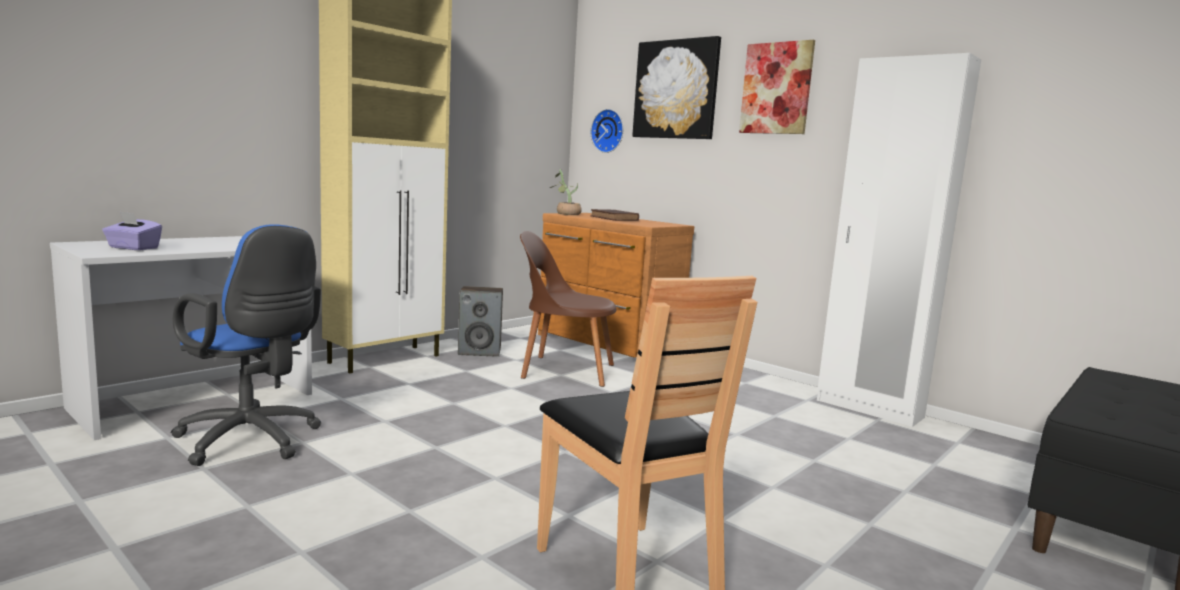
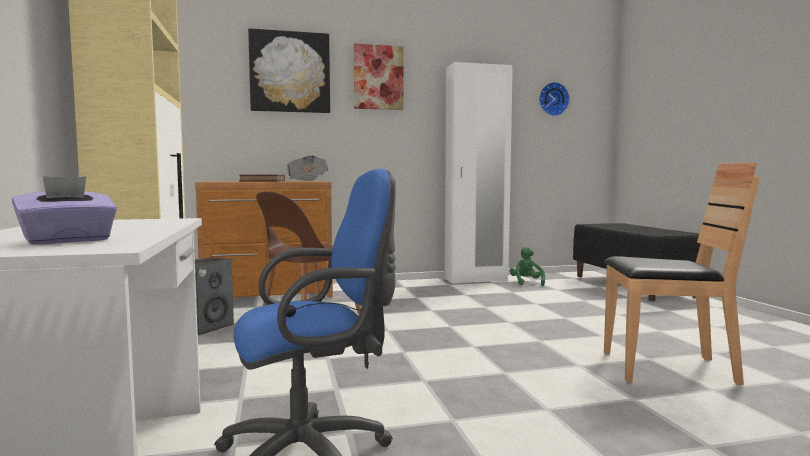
camera: 55 degrees left, 5 degrees down
(565, 214) = (211, 181): potted plant -> none
(609, 131) = (217, 105): wall clock -> wall clock (552, 99)
(644, 224) = (307, 181): none -> newspaper
(926, 440) = (526, 283): none -> green plush toy

